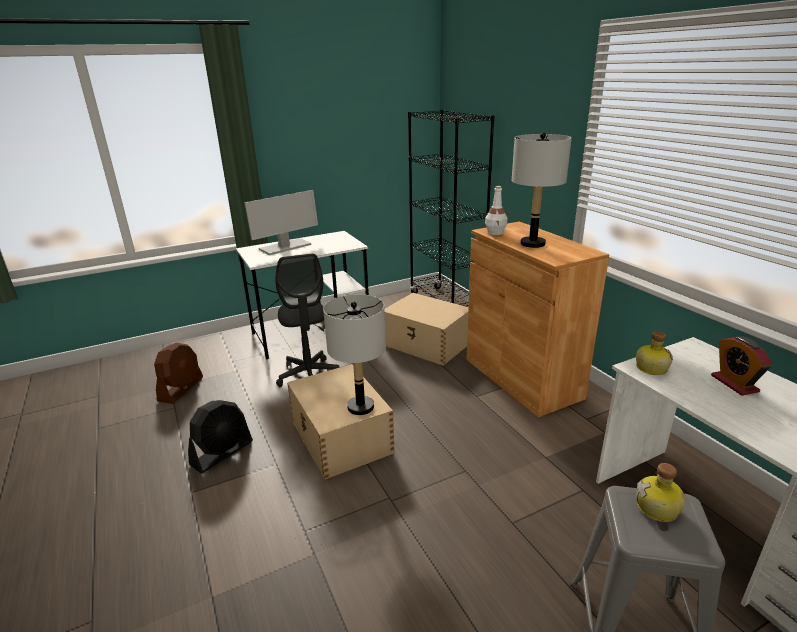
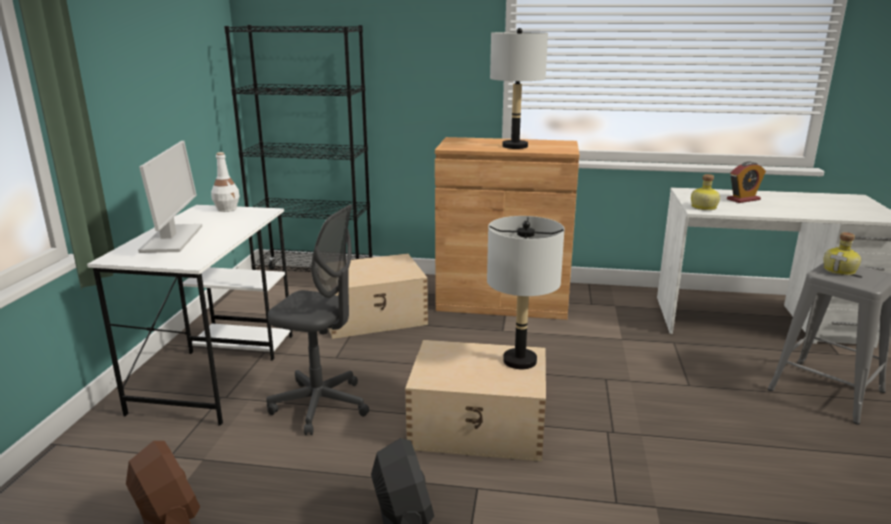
camera: 55 degrees left, 5 degrees down
(495, 233) = (462, 146): white bottle -> white bottle (227, 209)
(734, 383) = (743, 199): alarm clock -> alarm clock turned 45 degrees counterclockwise

